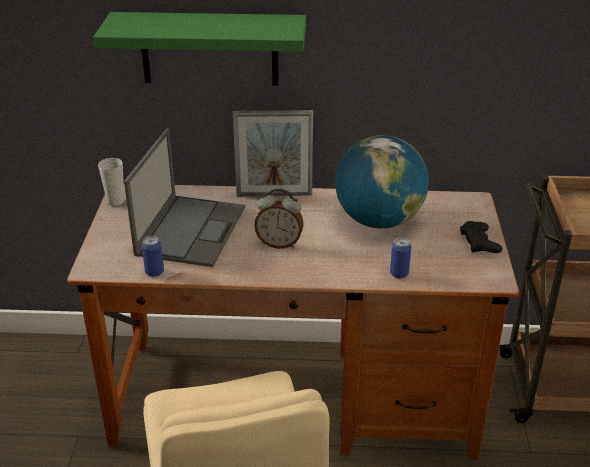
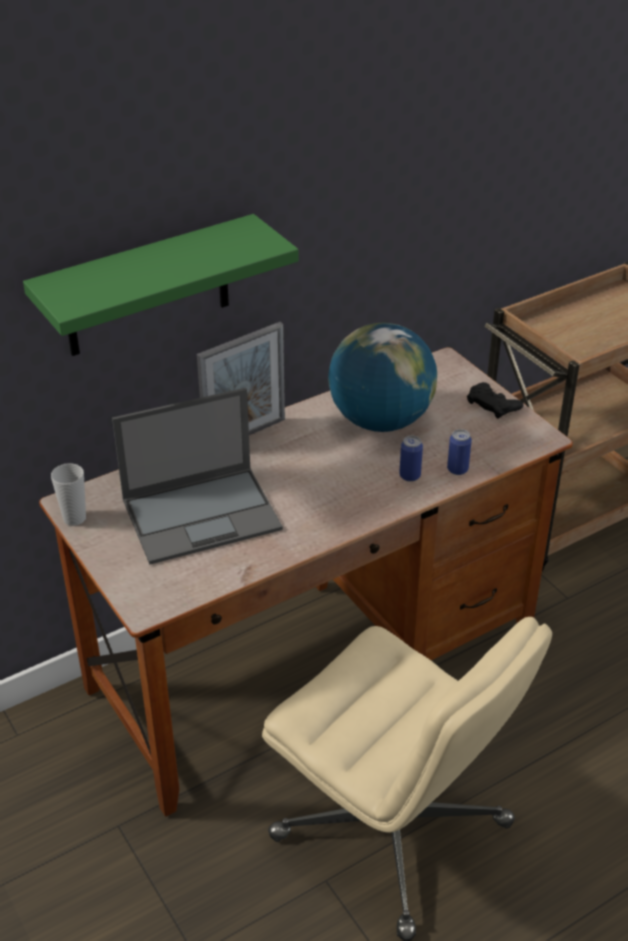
camera: 35 degrees left, 5 degrees up
(154, 272) = (220, 579): can -> can (410, 476)
(191, 230) = (203, 514): laptop -> laptop turned 90 degrees clockwise
(279, 243) = (312, 488): alarm clock -> none

